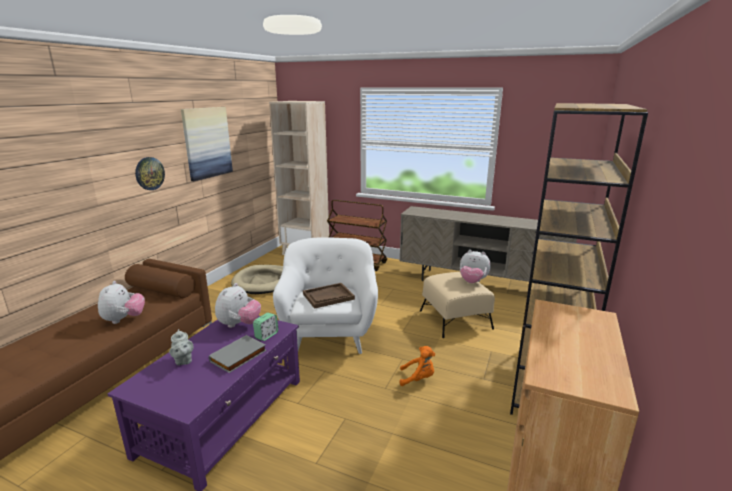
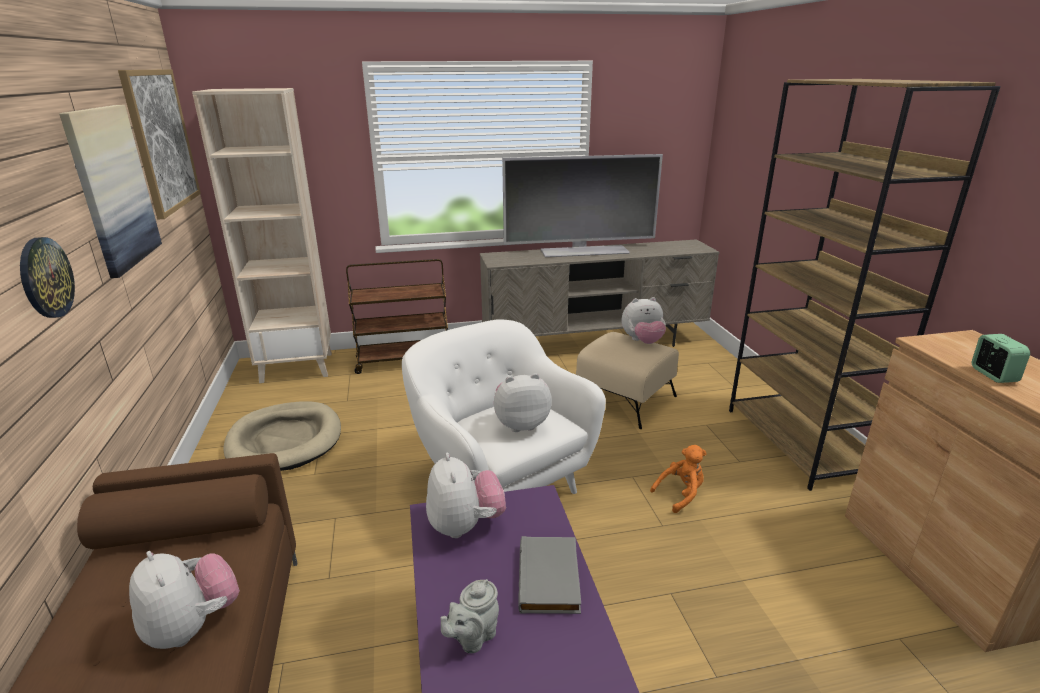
camera: 35 degrees left, 5 degrees up
(183, 361) = (473, 637): grey teapot -> grey teapot turned 105 degrees clockwise
(253, 124) = (161, 140): none -> picture
(266, 335) = (536, 523): alarm clock -> alarm clock (993, 375)
(328, 297) = (520, 424): brown tray -> plush toy
(476, 216) = (583, 251): none -> television

